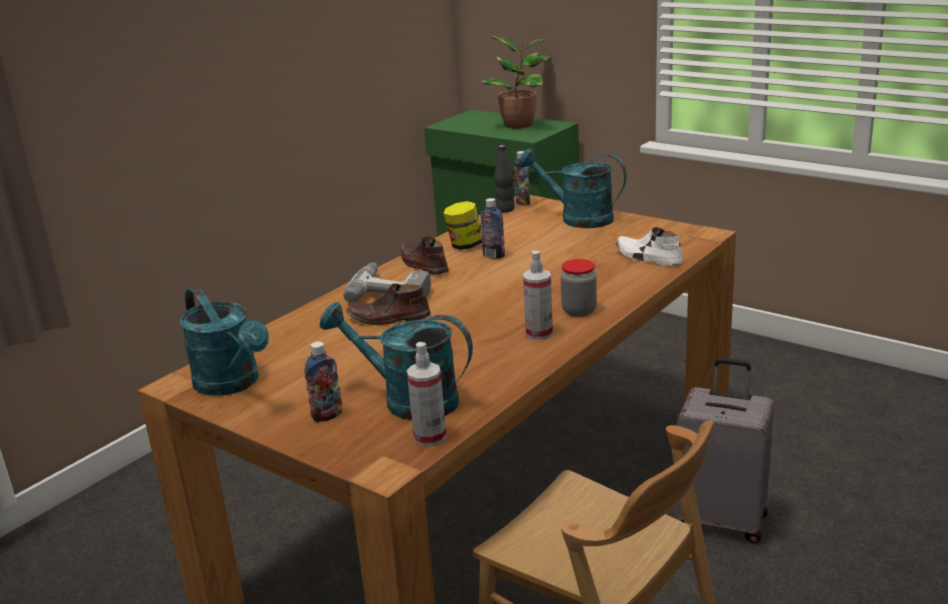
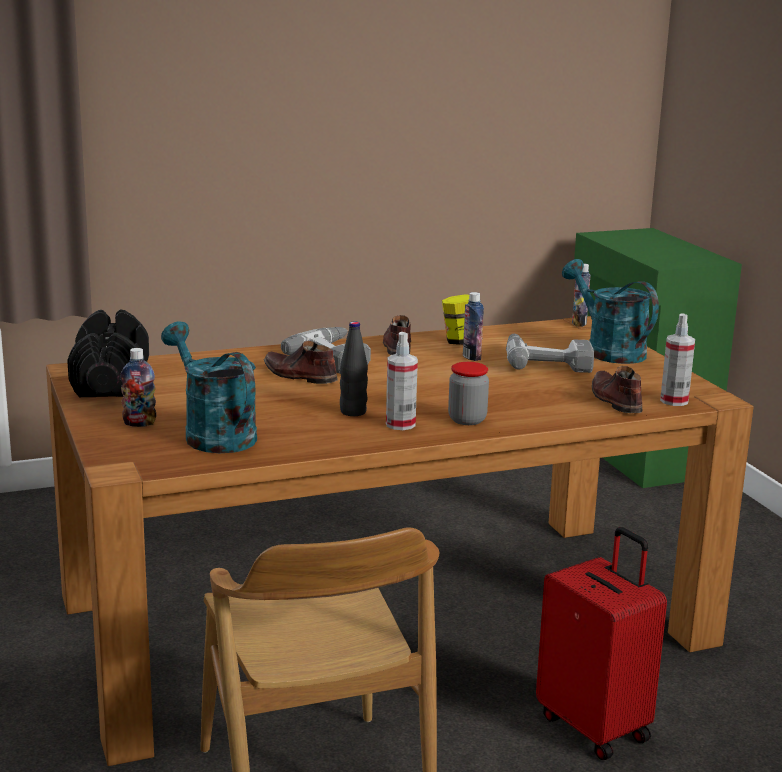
camera: 30 degrees right, 5 degrees down
(233, 384) = (111, 381): turquoise watering can -> black dumbbell
(430, 437) = (185, 462): spray bottle -> spray bottle (674, 401)
(505, 209) = (551, 325): black bottle -> black bottle (353, 412)
(520, 124) = (676, 251): potted plant -> none
(551, 241) = (546, 361): none -> power drill
(647, 257) = (614, 400): white shoe -> brown shoe
(722, 520) = (595, 726): grey suitcase -> red suitcase

